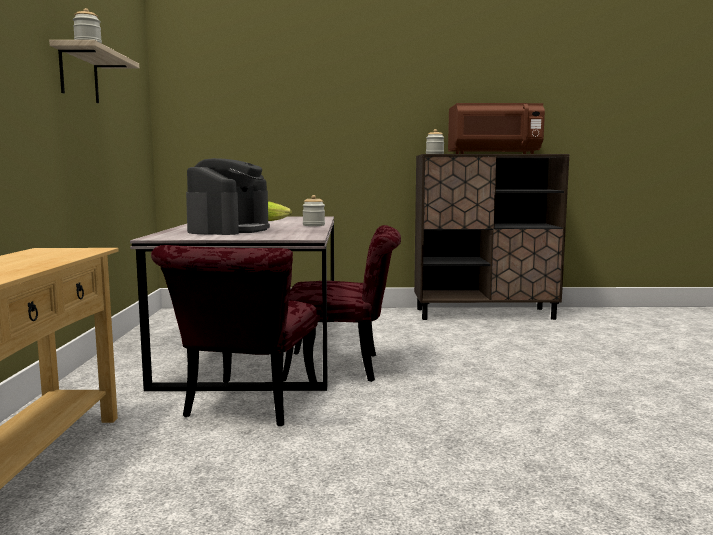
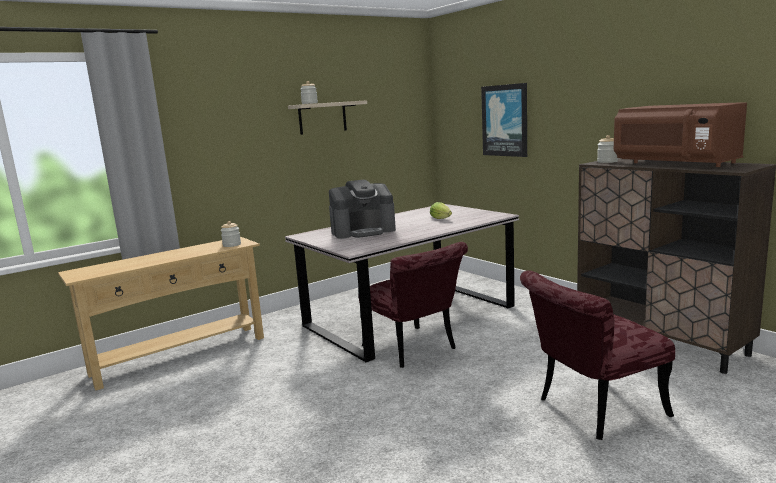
camera: 55 degrees right, 5 degrees up
(246, 408) = (311, 356): red chair -> red chair (592, 410)
(277, 119) = (505, 120): none -> picture
(313, 225) = (432, 231): jar -> jar (232, 245)

